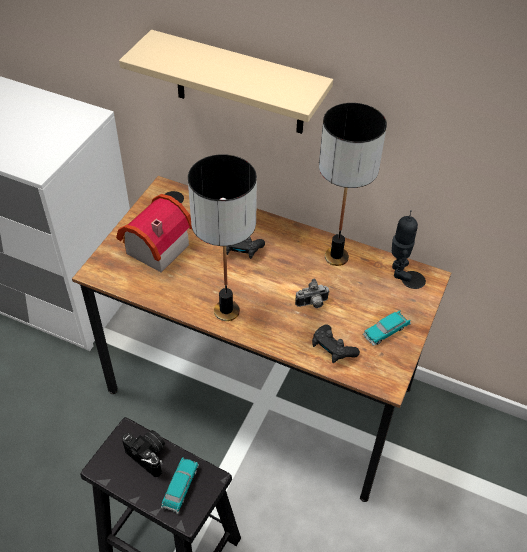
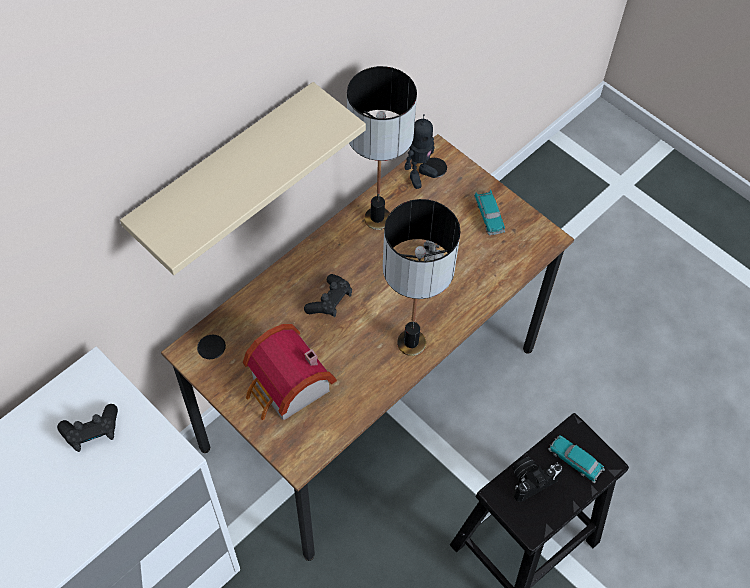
camera: 70 degrees left, 10 degrees up
(332, 349) = (494, 267): black game controller -> black game controller (92, 432)
(398, 271) = (419, 175): toy robot -> toy robot turned 120 degrees clockwise

